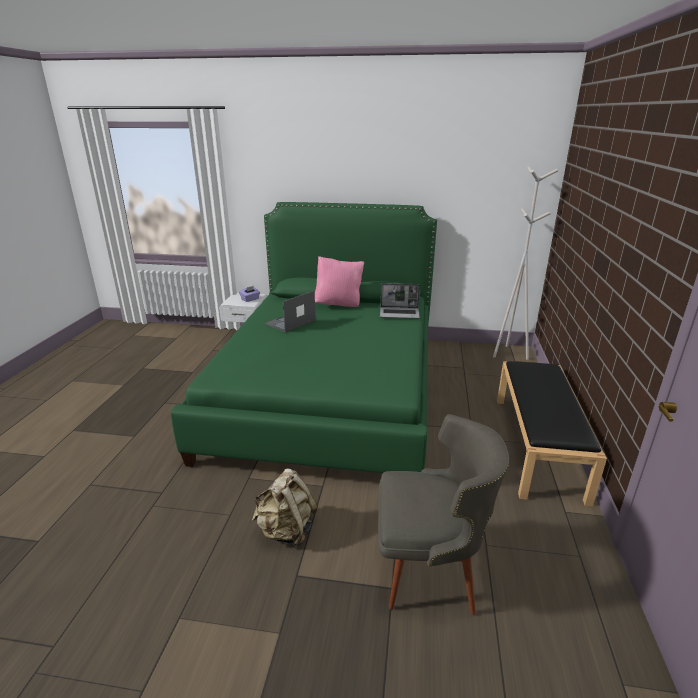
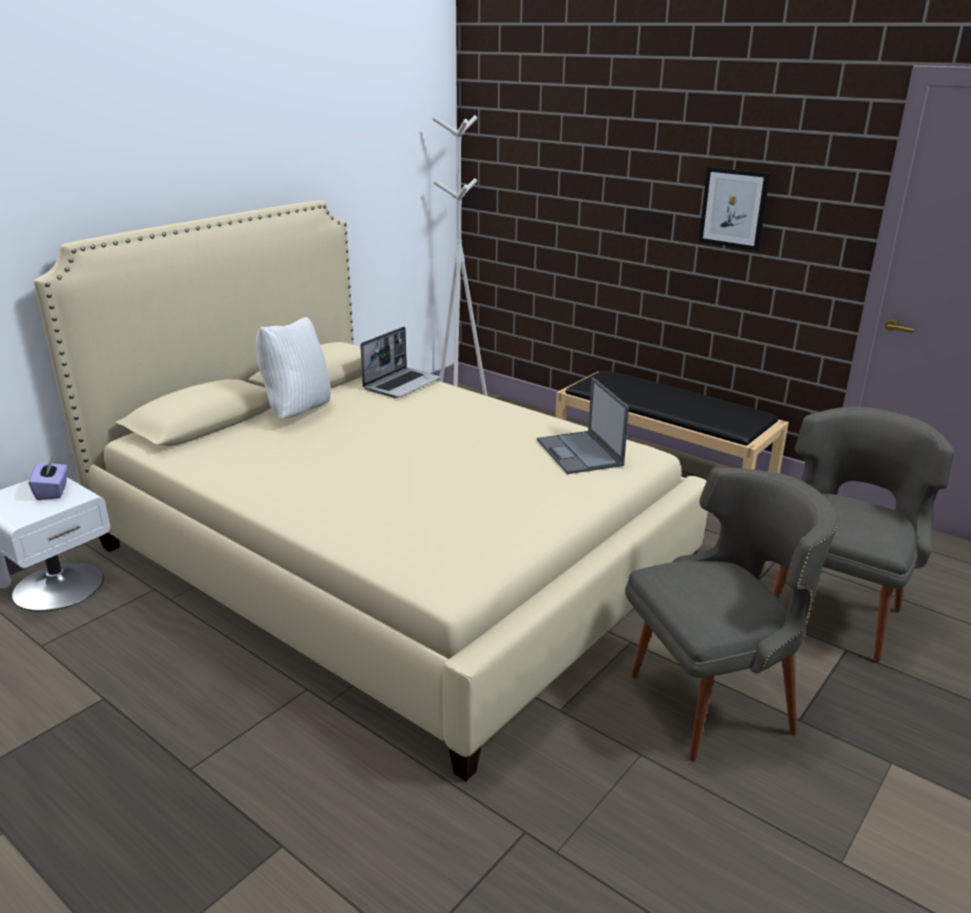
camera: 60 degrees left, 0 degrees up
(286, 531) = (708, 704): beige backpack -> grey chair
(290, 322) = (311, 464): laptop -> laptop (580, 453)
(328, 391) = (389, 559): green bed -> beige bed
(339, 305) = (297, 411): pink pillow -> white pillow
(629, 263) = (733, 208): none -> picture

